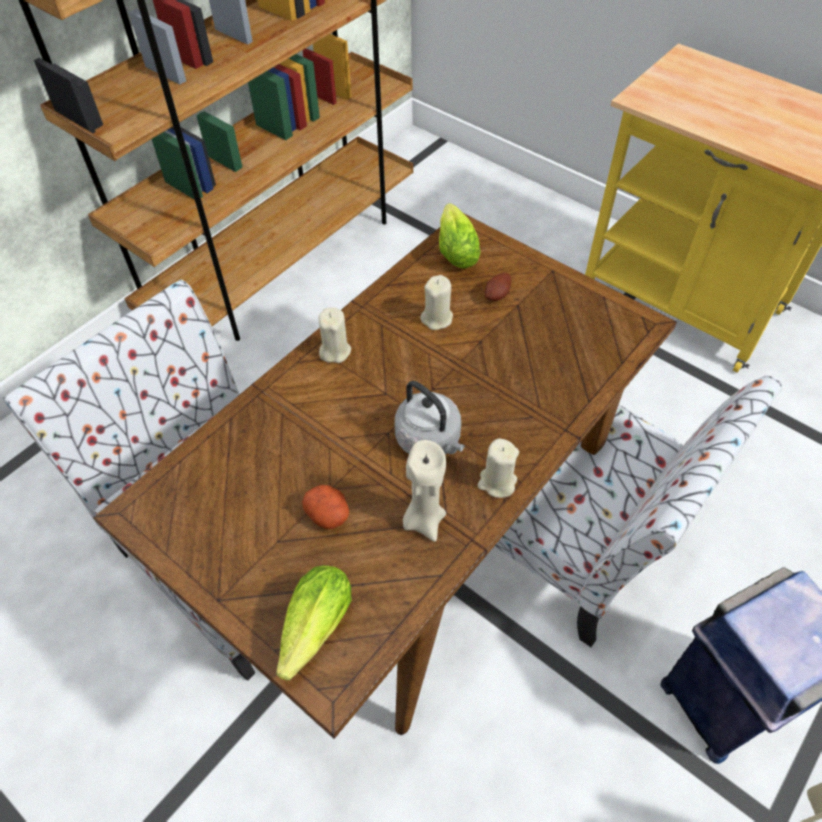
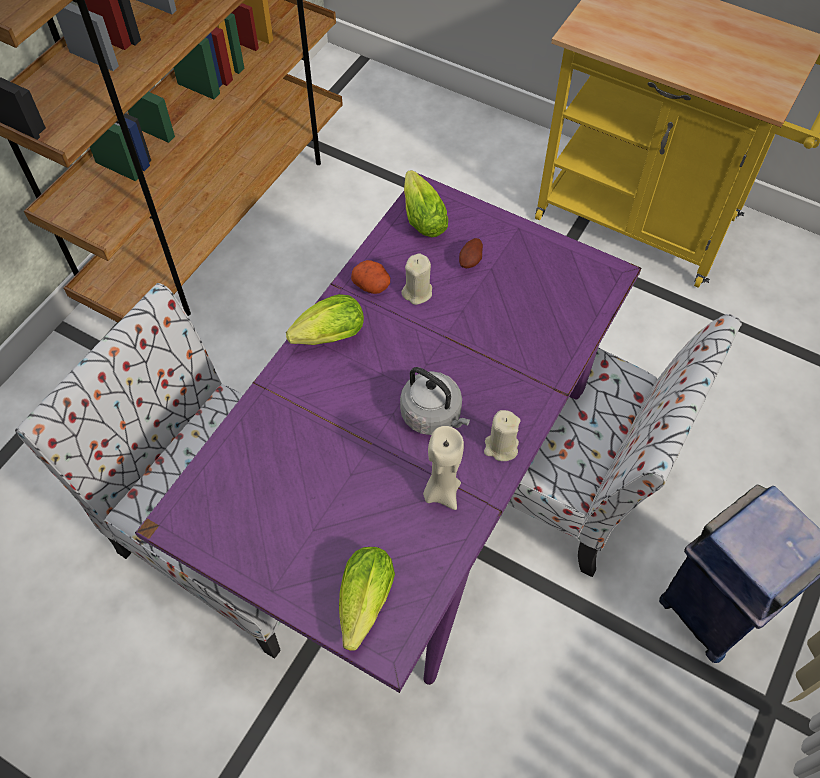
camera: 10 degrees left, 5 degrees up
(328, 514) = (354, 498): potato -> potato (372, 285)
(335, 351) = (326, 338): beige candle -> lettuce
(413, 546) = (410, 505): brown dining table -> purple dining table

